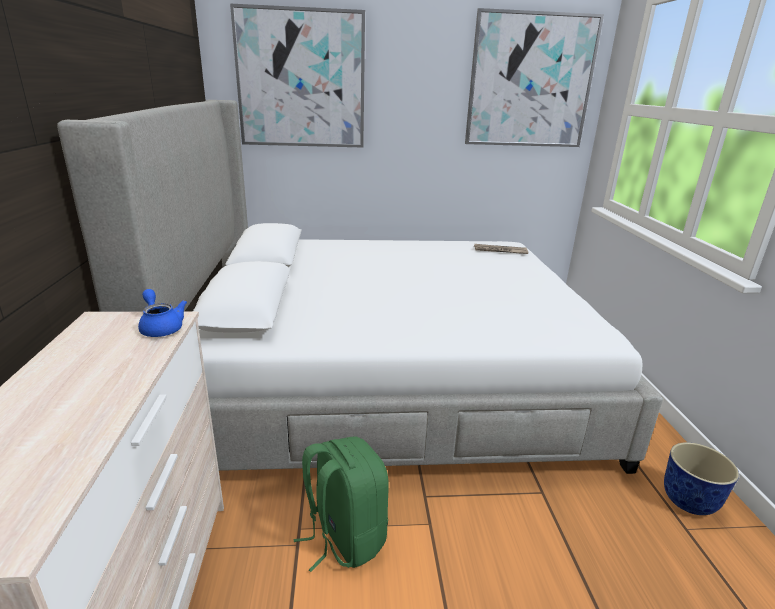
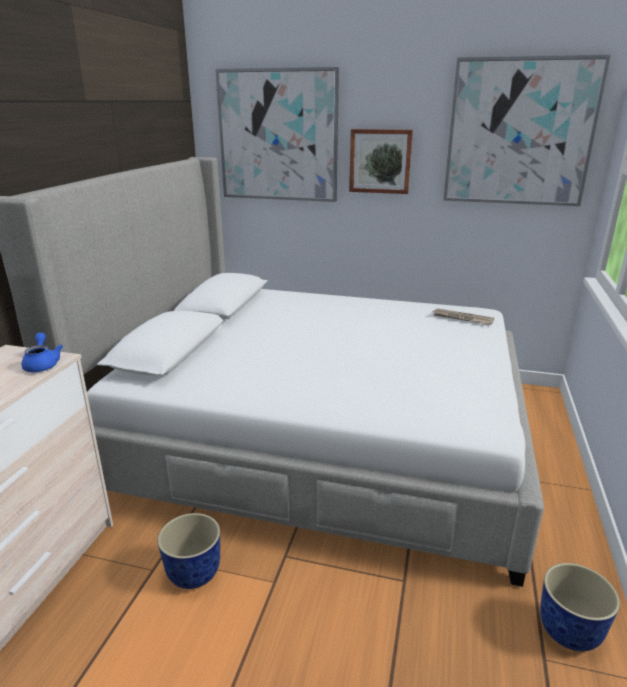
camera: 20 degrees right, 0 degrees up
(344, 537) = (193, 574): green backpack -> planter
(406, 106) = (380, 161): none -> picture

